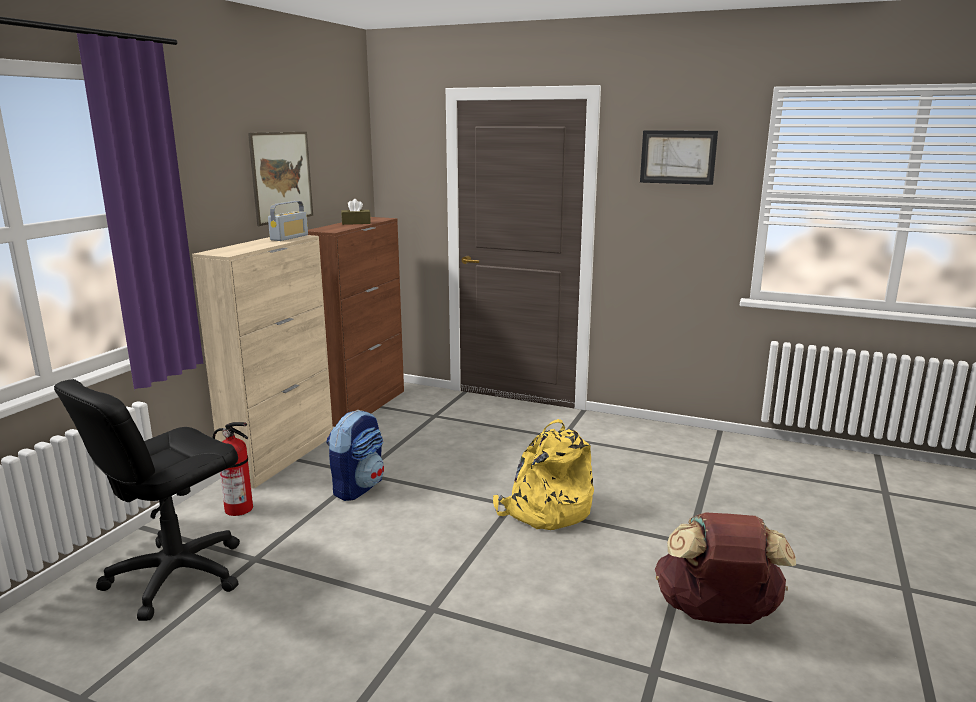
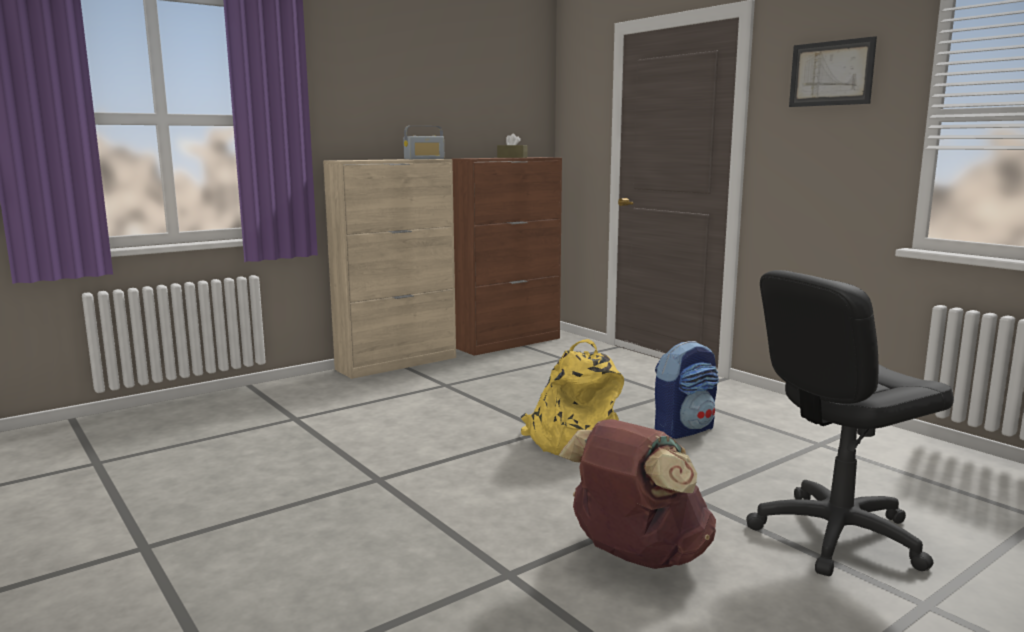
camera: 30 degrees right, 5 degrees down
(176, 576) = (233, 416): black office chair -> black office chair (836, 536)
(240, 509) = (325, 388): fire extinguisher -> none
(281, 177) = (433, 106): picture -> none
(358, 487) = (429, 393): backpack -> backpack (684, 429)

